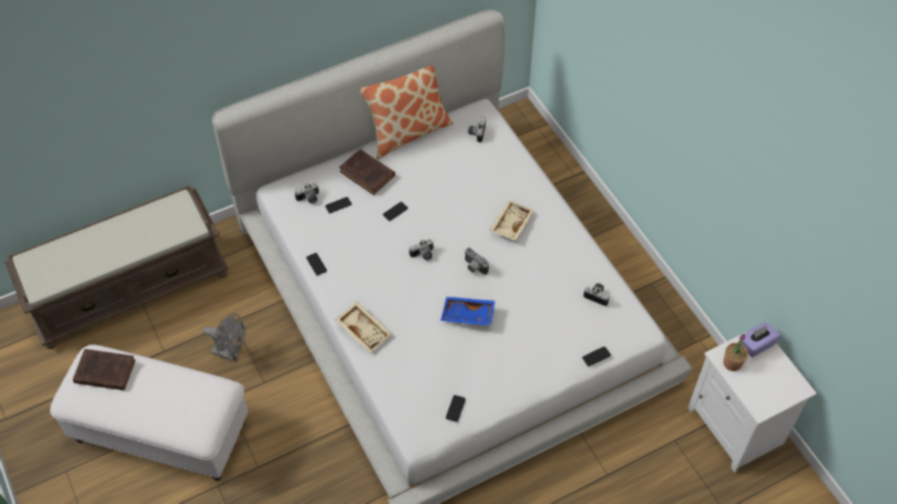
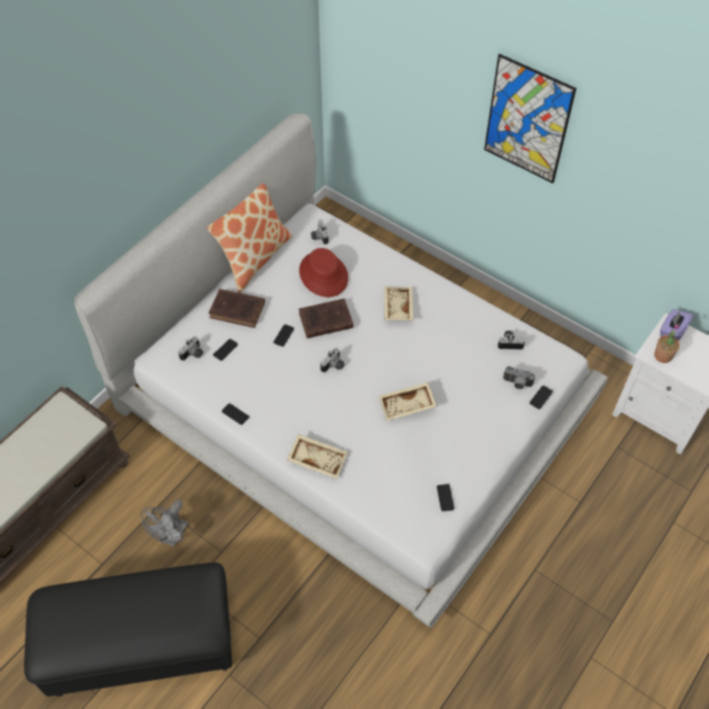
camera: 25 degrees left, 0 degrees up
(103, 371) = (69, 611): brown book -> brown book (324, 321)
(160, 432) = (141, 648): white ottoman -> black ottoman
(230, 352) = (172, 537): grey fan -> grey fan turned 120 degrees clockwise
(461, 169) = (324, 274): none -> red hat
(467, 315) = (407, 406): blue tray -> beige tray
(474, 267) = (387, 360): camera -> camera (517, 384)
(678, 87) = (527, 120): none -> picture

